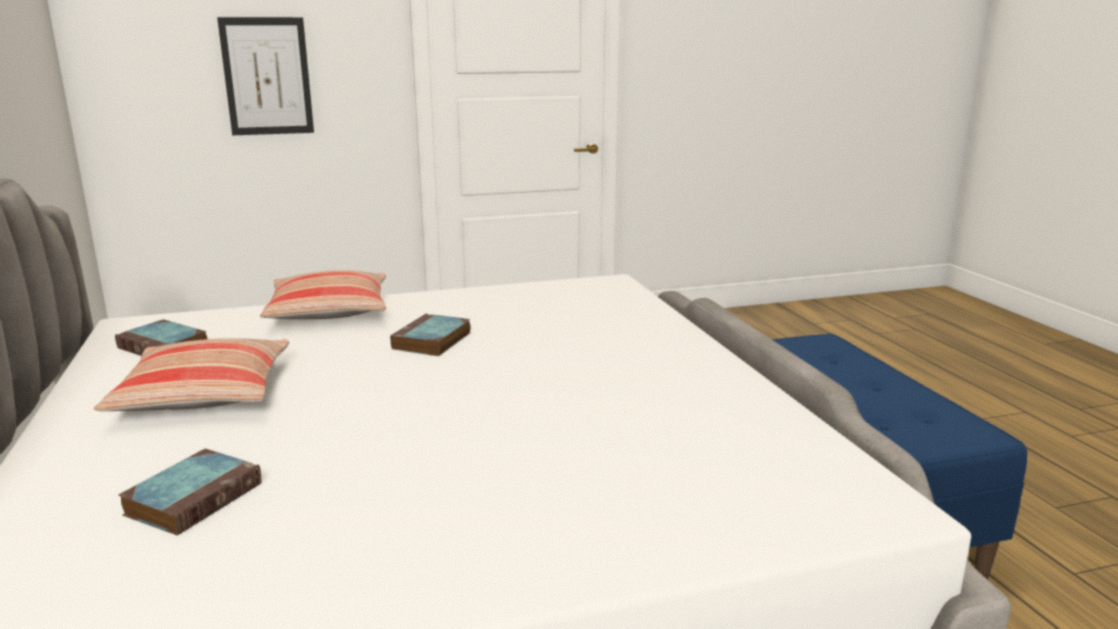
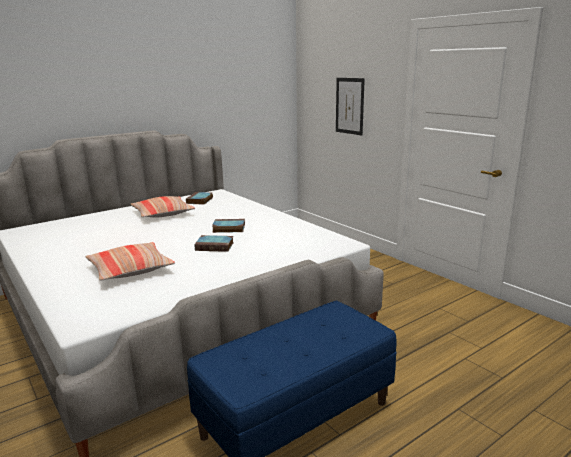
camera: 70 degrees right, 0 degrees up
(195, 497) = (93, 229): book -> book (215, 246)
(329, 311) = (251, 209): pillow -> pillow (130, 269)

